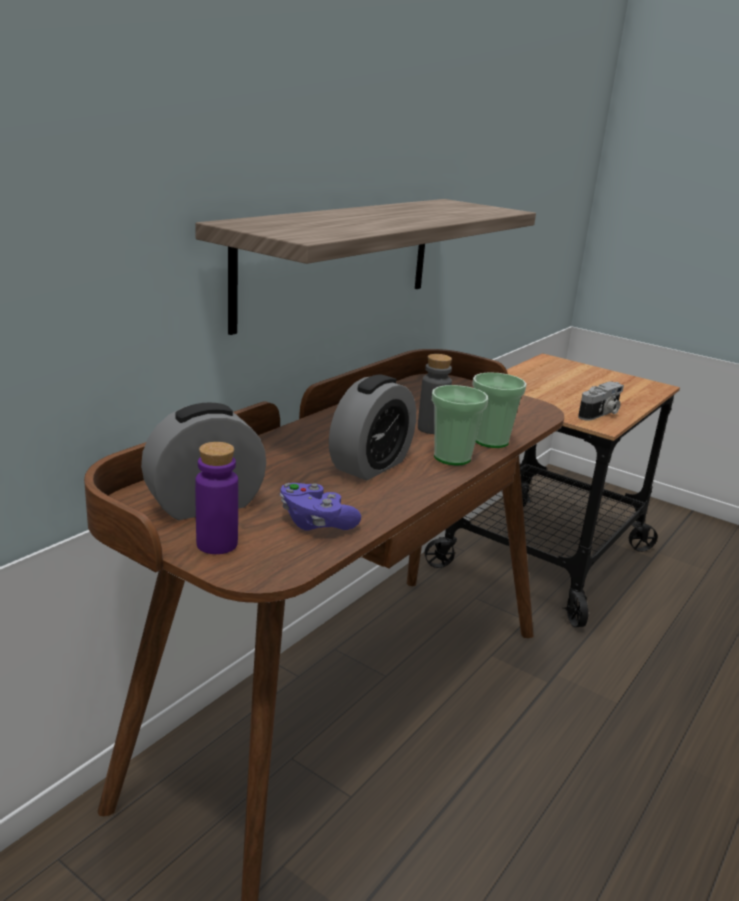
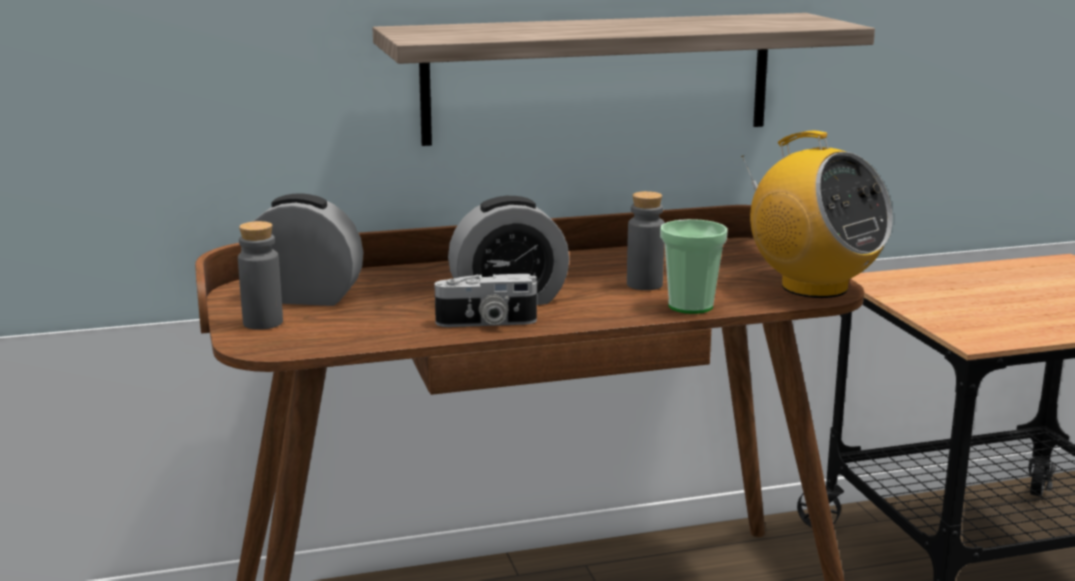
camera: 40 degrees right, 5 degrees down
(217, 544) = (263, 323): purple bottle -> grey bottle
(316, 523) = (367, 328): purple game controller -> none
(452, 457) = (610, 310): cup -> none
(526, 408) = (813, 287): none -> radio
(600, 414) = (1003, 329): camera -> camera (486, 323)

